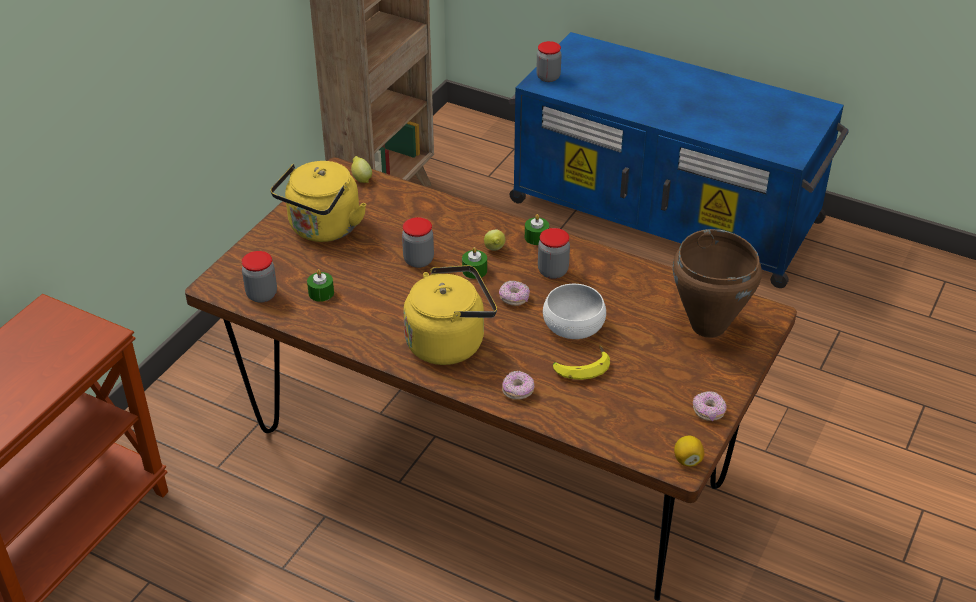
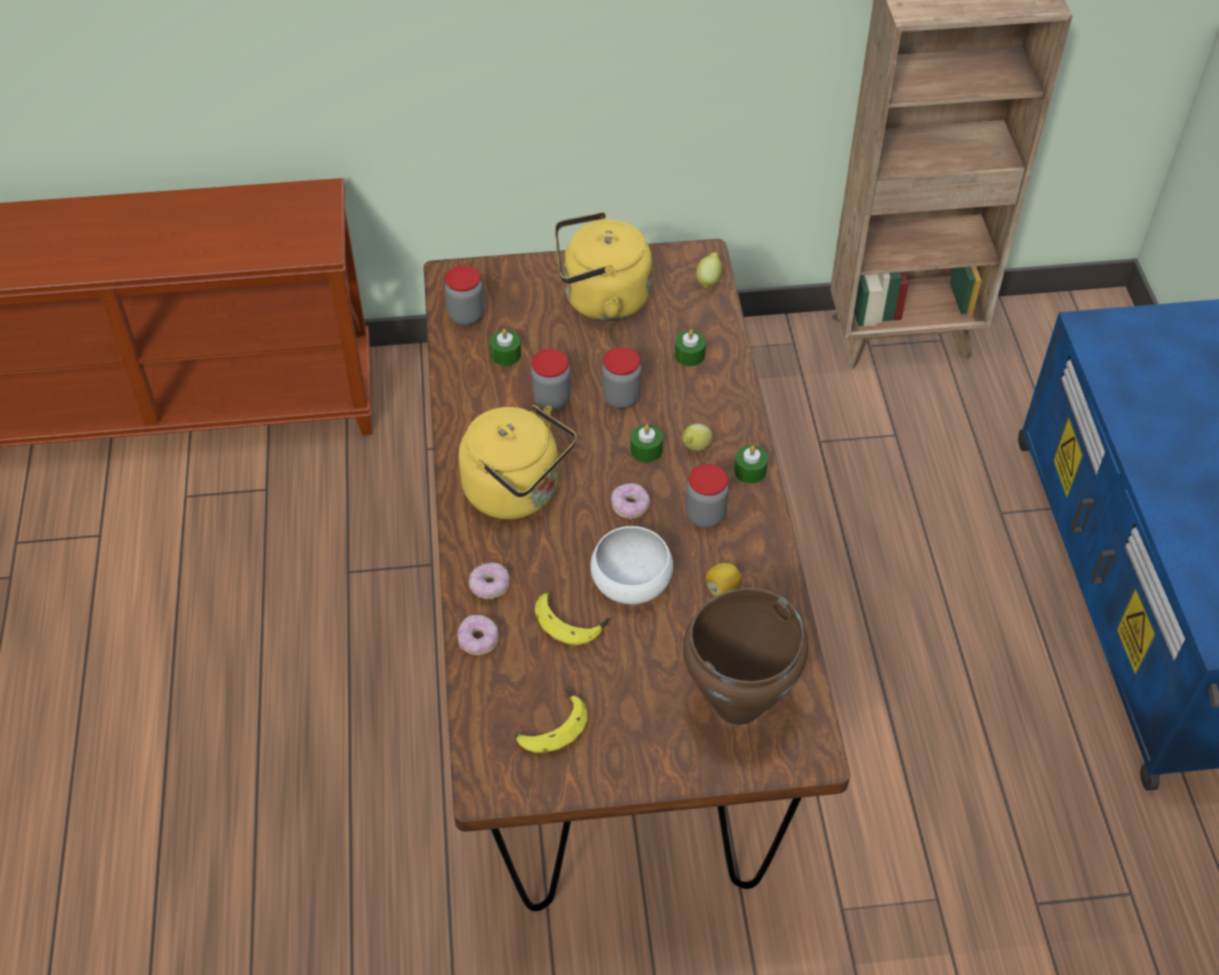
camera: 55 degrees right, 10 degrees up
(415, 216) = (689, 355): none -> green candle
(548, 77) = (1112, 328): jar -> jar (551, 399)
(656, 414) = (550, 725): none -> banana
(687, 460) = (499, 789): lemon -> lemon (722, 589)
(708, 412) = (591, 773): donut -> donut (478, 640)

